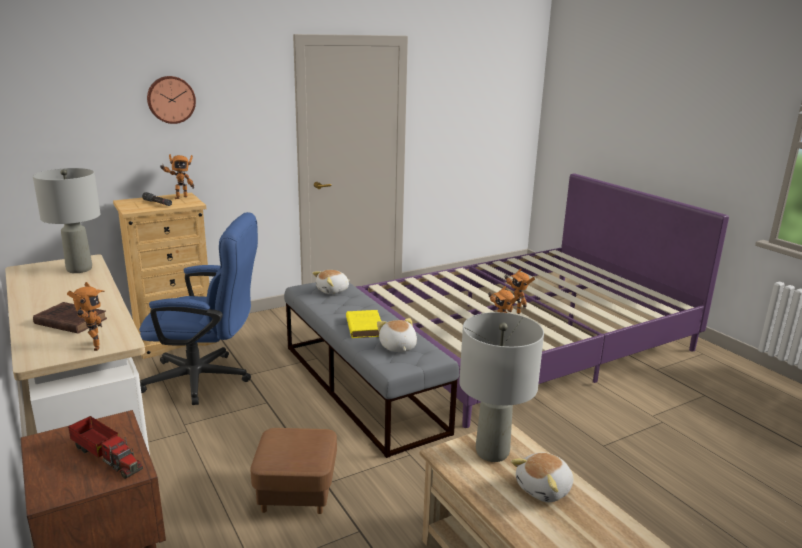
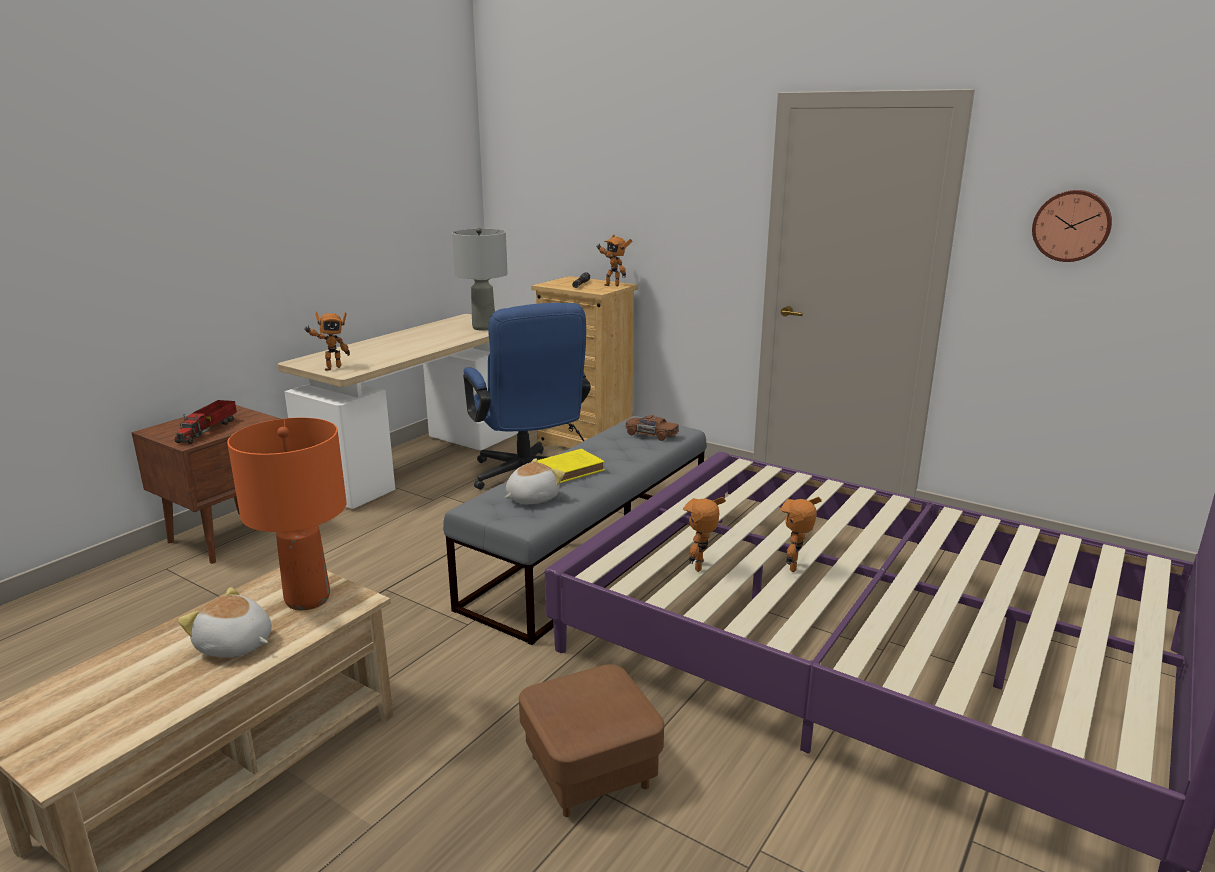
camera: 65 degrees right, 0 degrees up
(69, 321) = (374, 352): brown book -> none
(171, 99) = (629, 173): wall clock -> wall clock (1071, 225)
(297, 492) = (364, 578): brown ottoman -> brown ottoman (590, 771)
(333, 291) = (651, 435): plush toy -> brown toy car
(493, 452) = (308, 599): grey table lamp -> orange table lamp

